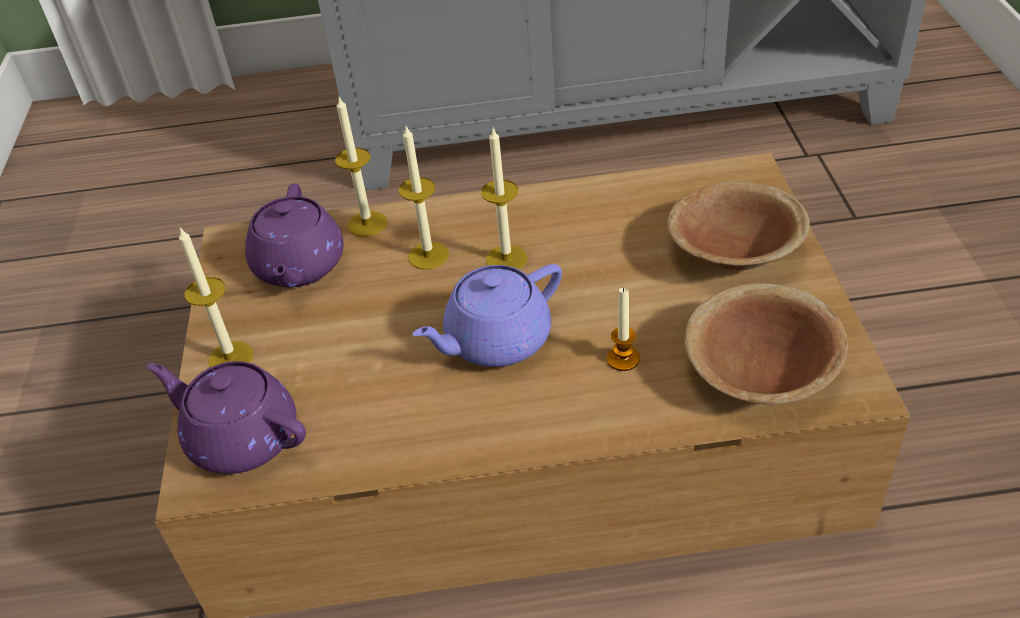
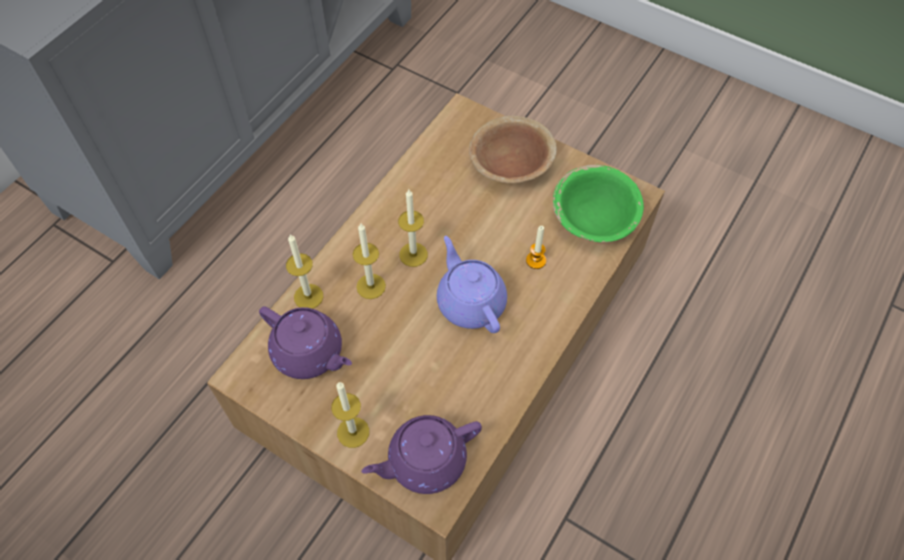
camera: 55 degrees left, 15 degrees up
(495, 341) = (470, 302): purple teapot -> purple teapot turned 150 degrees clockwise
(760, 371) = (594, 218): brown bowl -> green bowl

